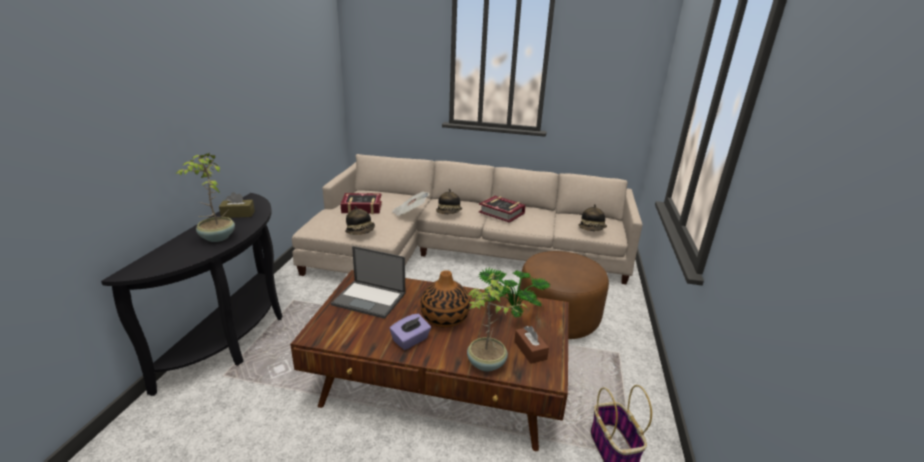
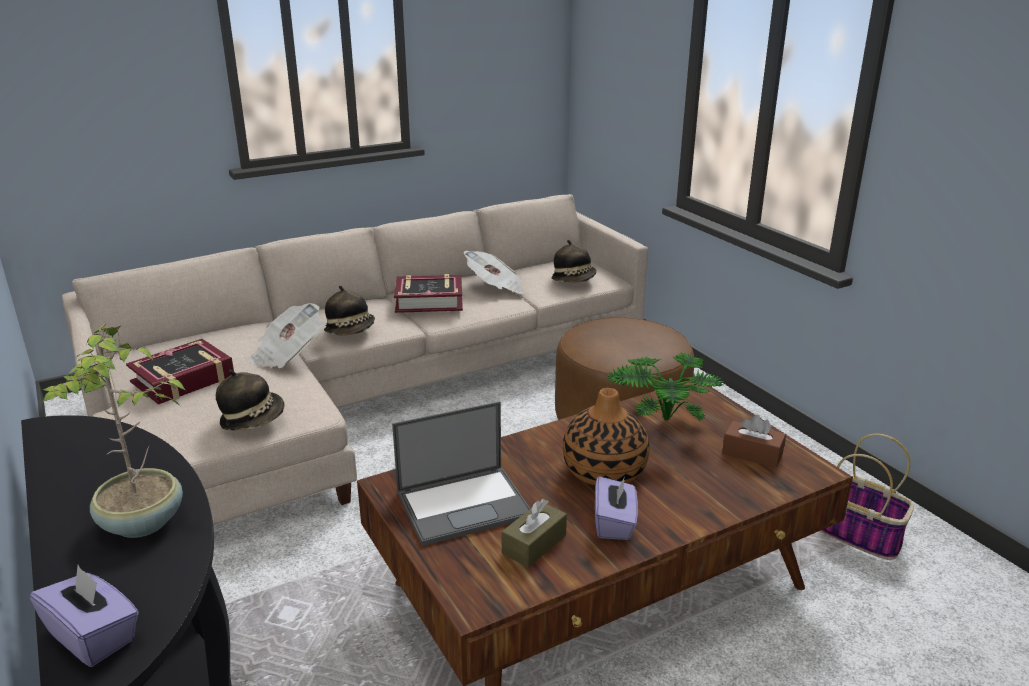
camera: 40 degrees left, 0 degrees up
(152, 262) = (94, 636): none -> purple tissue box
(238, 214) = (89, 466): brown tissue box -> brown tissue box (534, 544)
(486, 364) = (739, 496): potted plant -> none
(545, 218) = (496, 288): none -> newspaper

